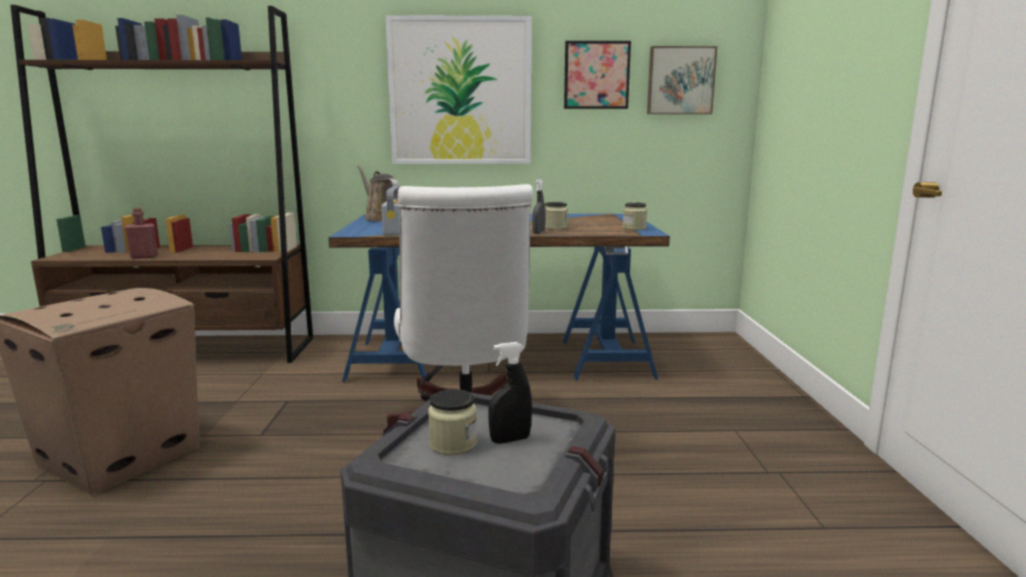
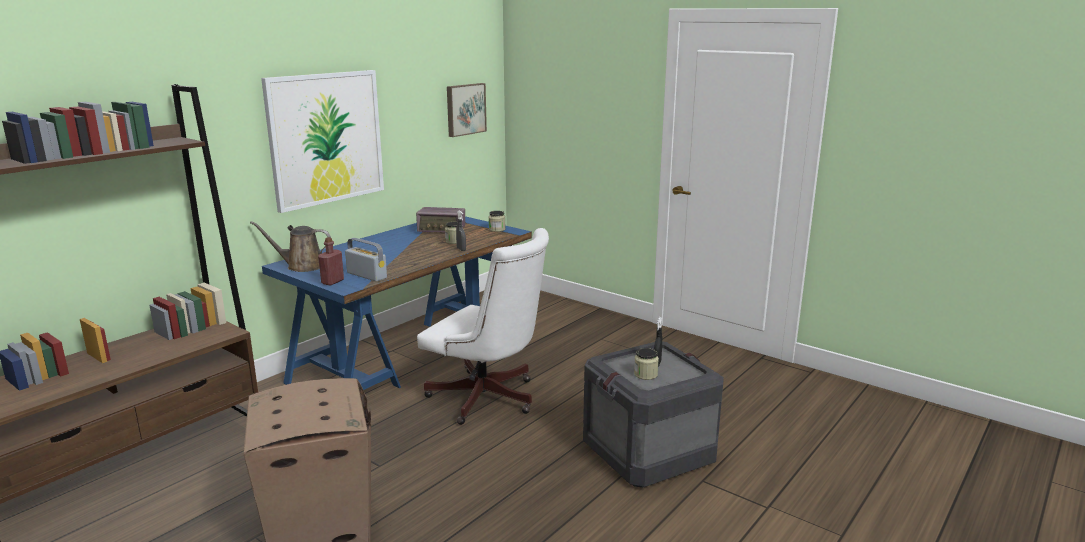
camera: 50 degrees left, 5 degrees up
(144, 257) = (100, 376): red bottle -> red bottle (332, 282)
(578, 220) = (442, 229): none -> radio
(596, 75) = (417, 111): picture -> none

